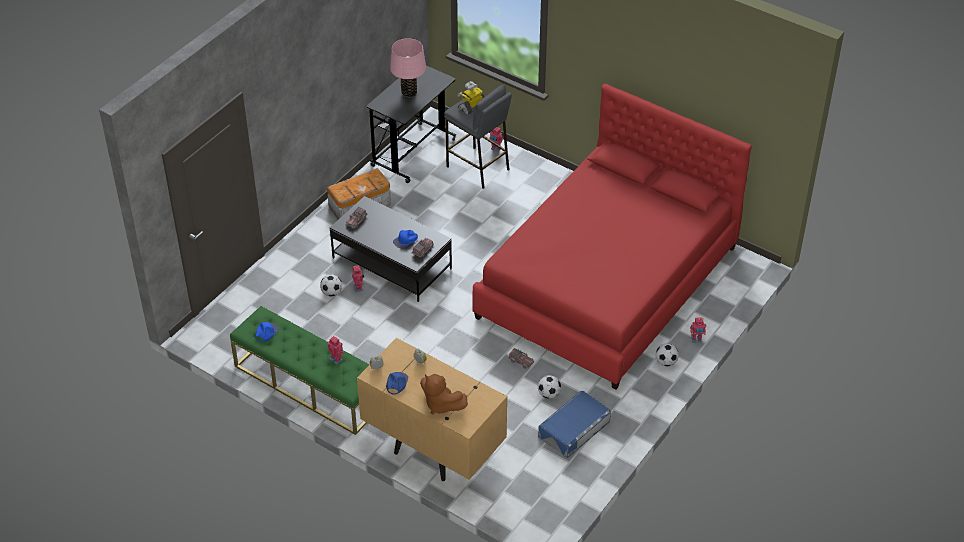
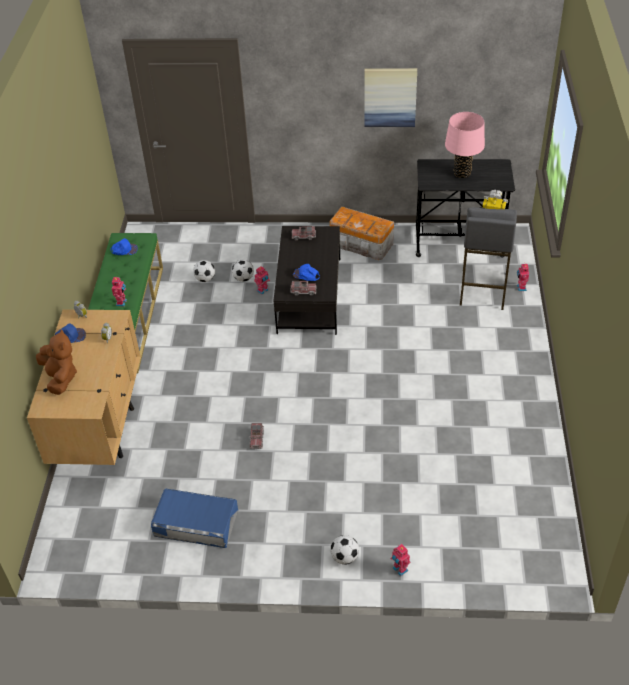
camera: 60 degrees right, 0 degrees up
(340, 67) = (390, 97): none -> picture
(441, 405) = (60, 378): brown plush toy -> brown plush toy turned 150 degrees clockwise
(549, 394) = (229, 481): football -> football (205, 279)
(608, 282) = (419, 454): red bed -> none

